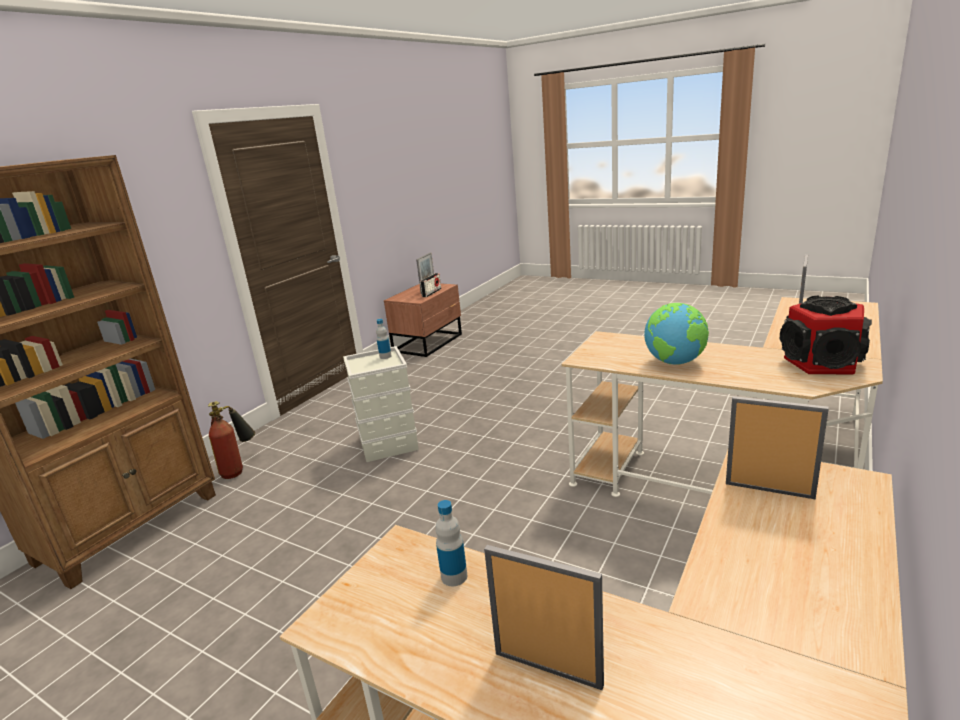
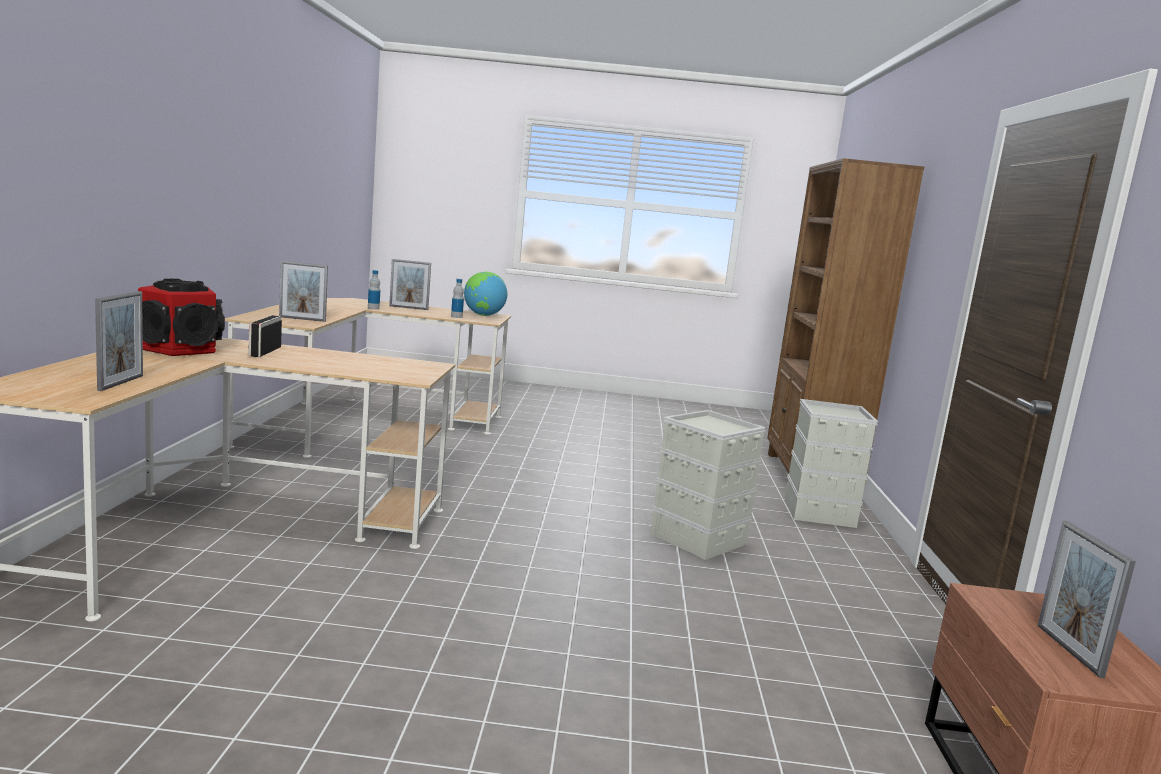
camera: 150 degrees right, 10 degrees down
(239, 469) = (818, 512): fire extinguisher -> grey storage box
(385, 356) = (716, 432): bottle -> bottle (373, 308)
(431, 293) = (1020, 631): radio -> radio (265, 351)
(675, 362) = (333, 357): globe -> globe (483, 315)

